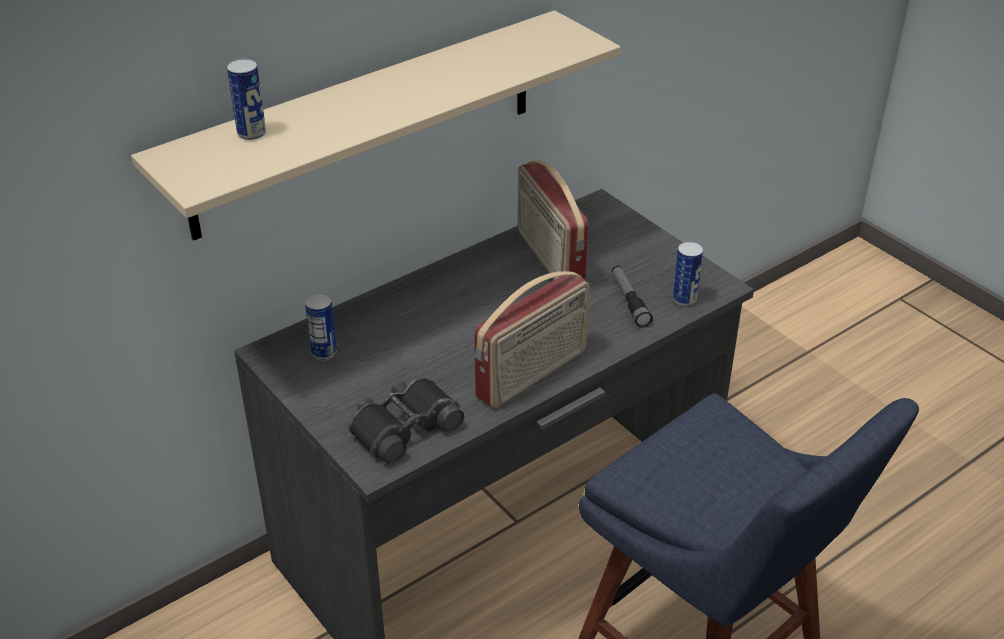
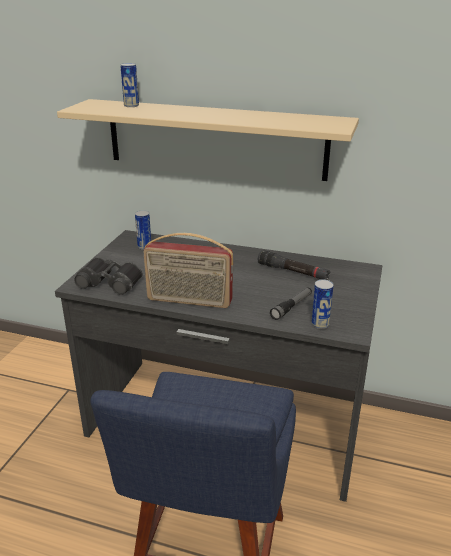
camera: 55 degrees right, 10 degrees down
(548, 259) = (293, 272): radio -> black flashlight

